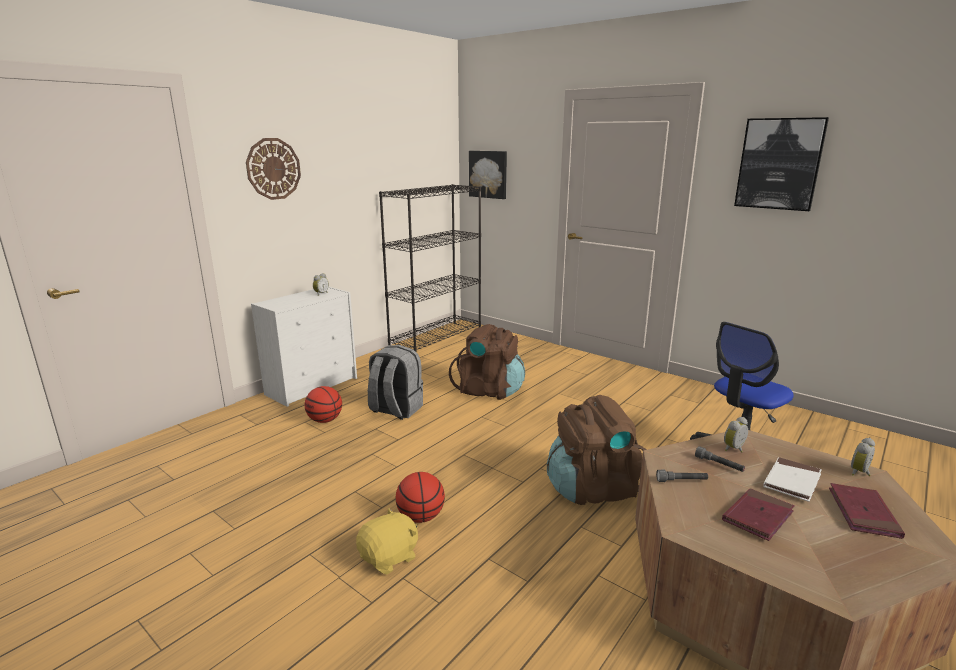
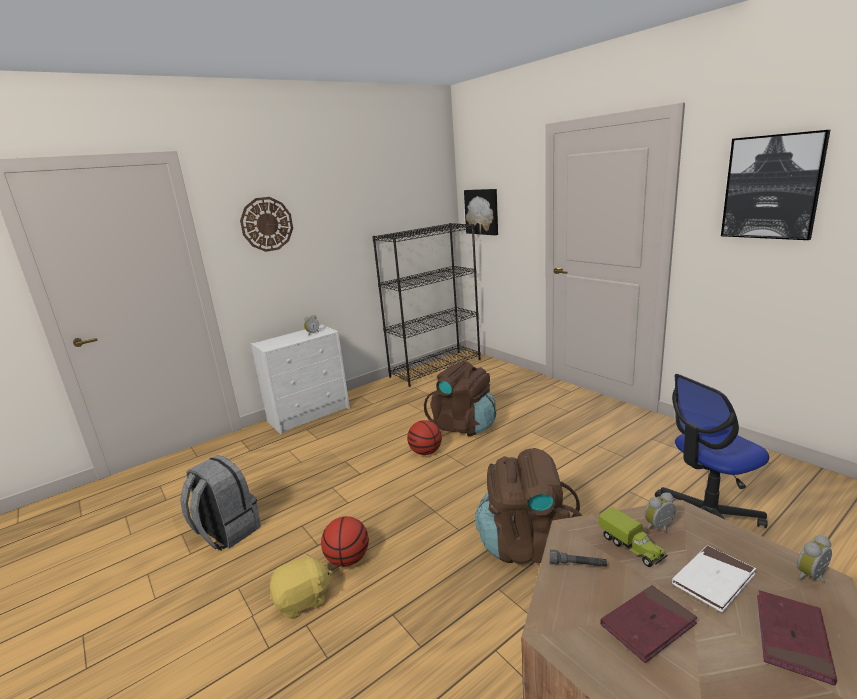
camera: 15 degrees right, 0 degrees up
(325, 420) = (306, 450): basketball -> basketball (426, 452)
(395, 410) = (370, 442): grey backpack -> grey backpack (226, 532)
(719, 465) = (631, 547): grey flashlight -> toy truck

